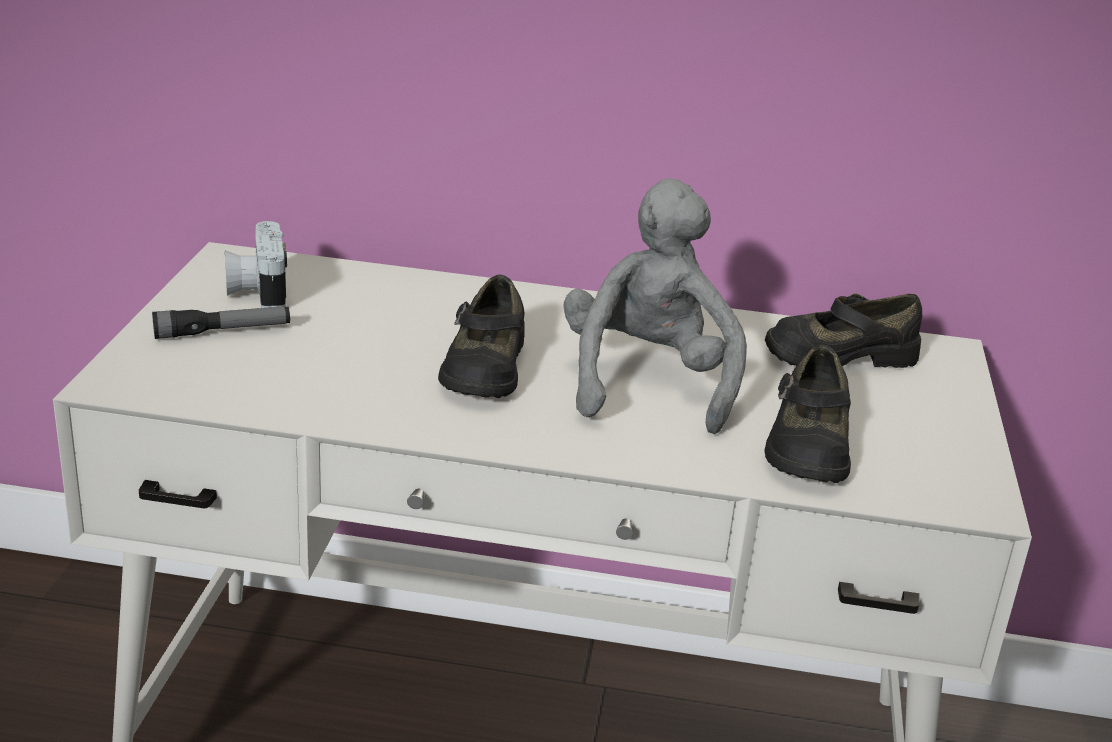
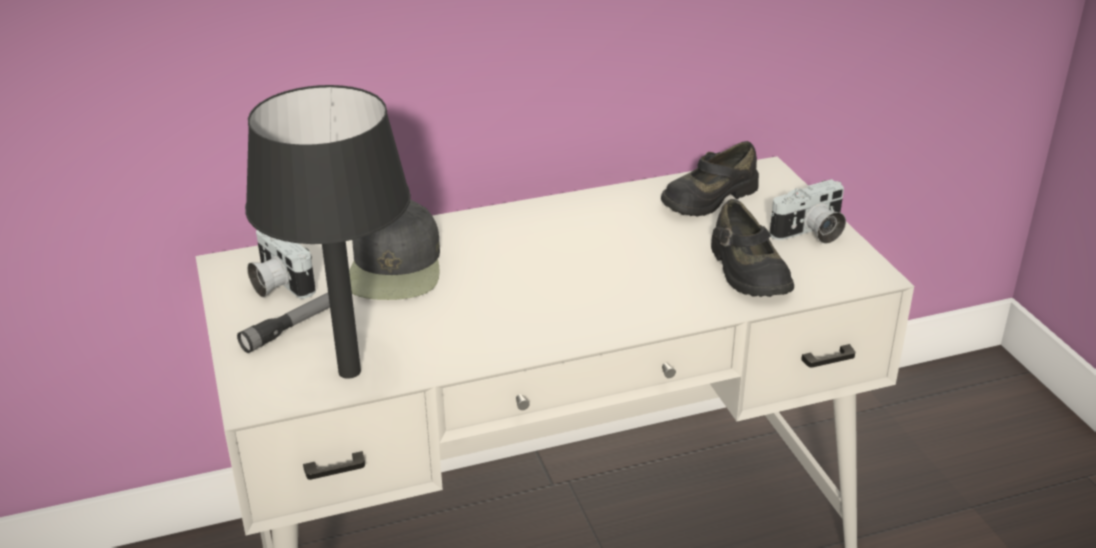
camera: 25 degrees left, 5 degrees up
(234, 390) = (350, 371): none -> black table lamp
(393, 312) = (396, 267): none -> black cap
(483, 367) = (501, 289): black shoe -> none
(647, 383) = (615, 261): grey plush toy -> none
(938, 433) = (810, 233): none -> camera

